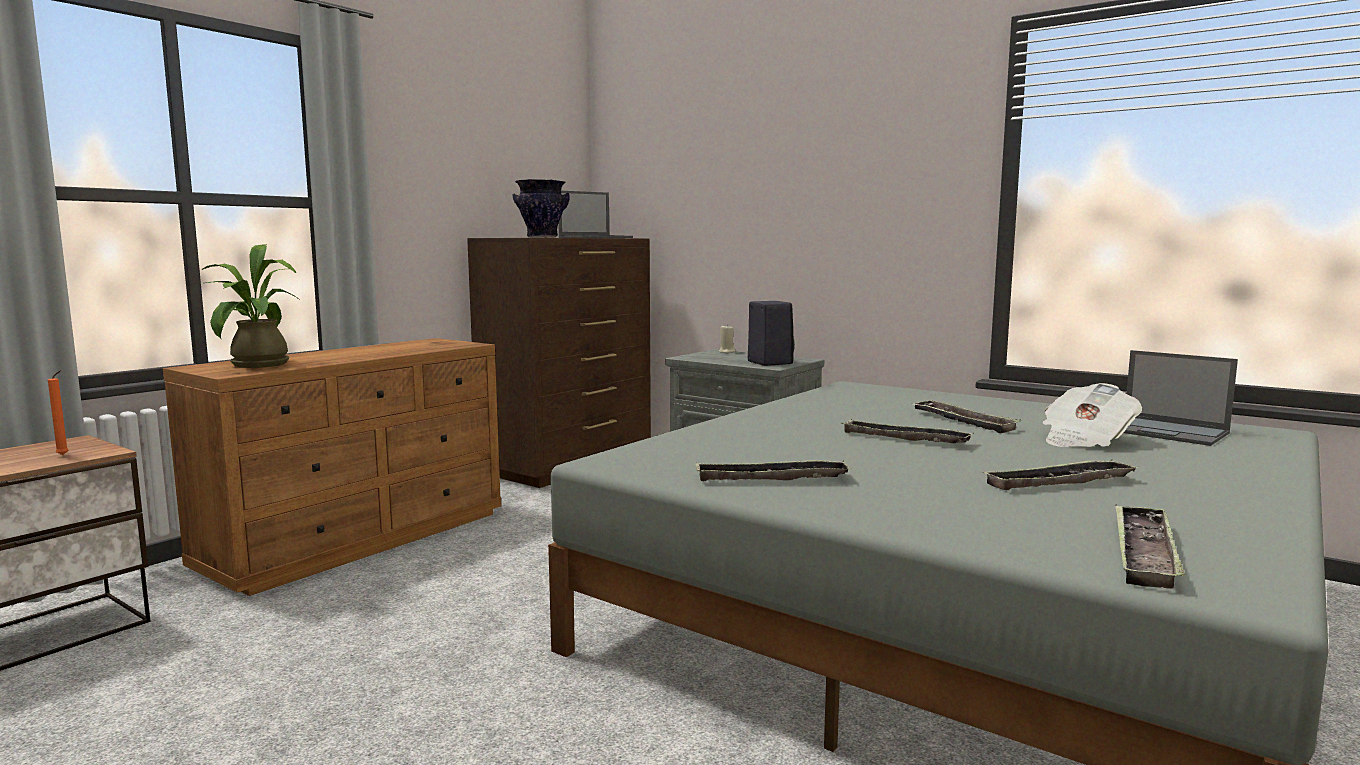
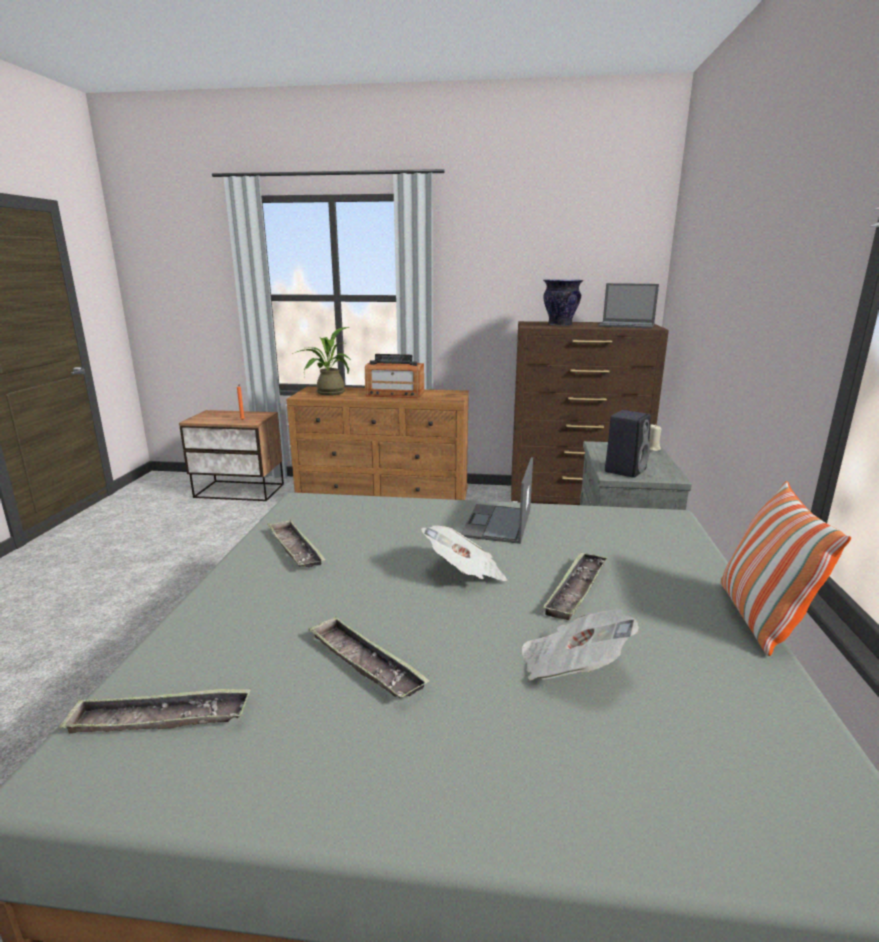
camera: 60 degrees right, 10 degrees up
(368, 351) = (394, 394): none -> radio
(904, 439) = (465, 573): tray -> newspaper
(1033, 401) = (759, 618): none -> pillow
(1166, 431) = (711, 732): laptop -> laptop (497, 524)

